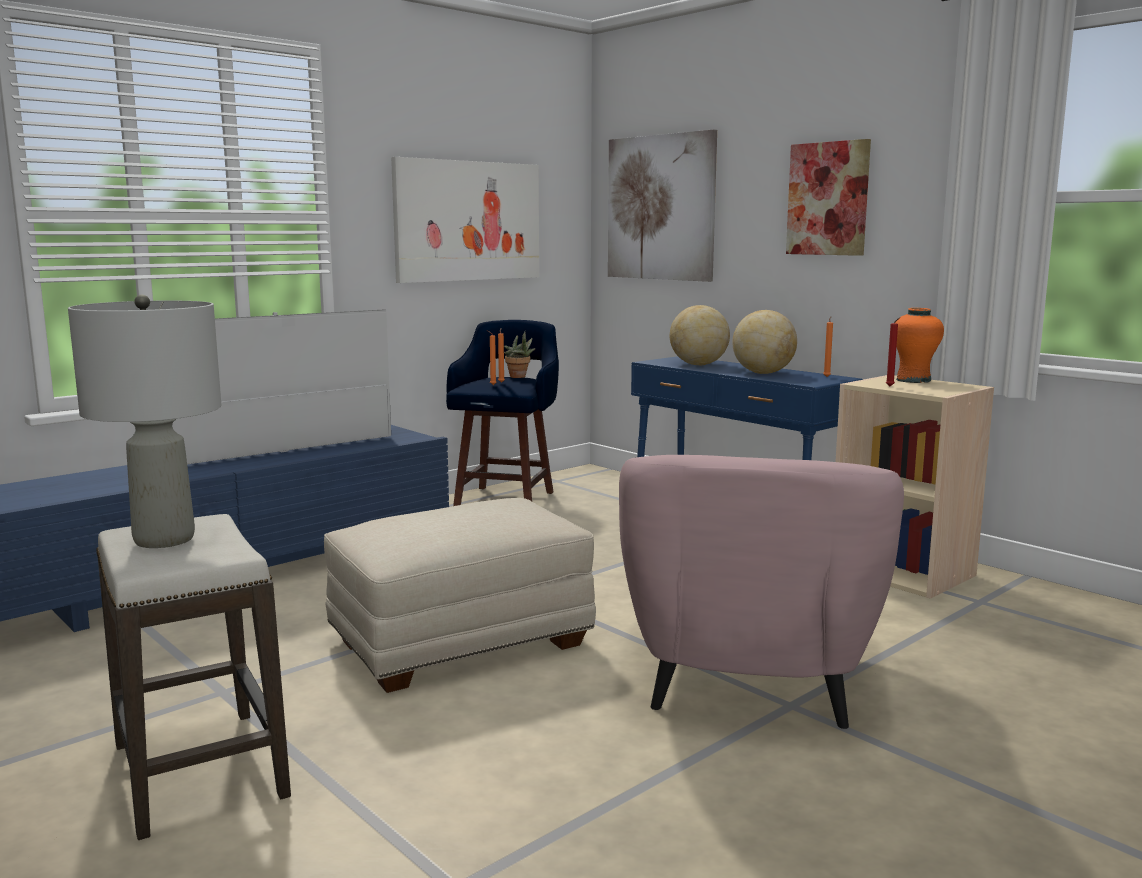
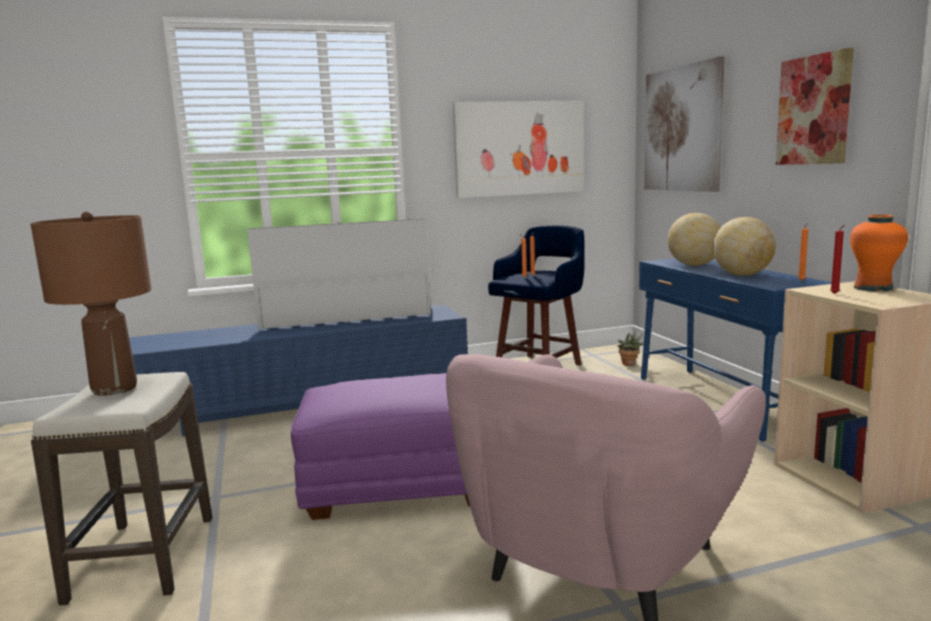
camera: 25 degrees right, 0 degrees up
(163, 539) = (114, 389): grey table lamp -> brown table lamp
(461, 643) = (400, 486): beige ottoman -> purple ottoman
(519, 377) = (553, 271): potted plant -> potted plant (629, 364)

